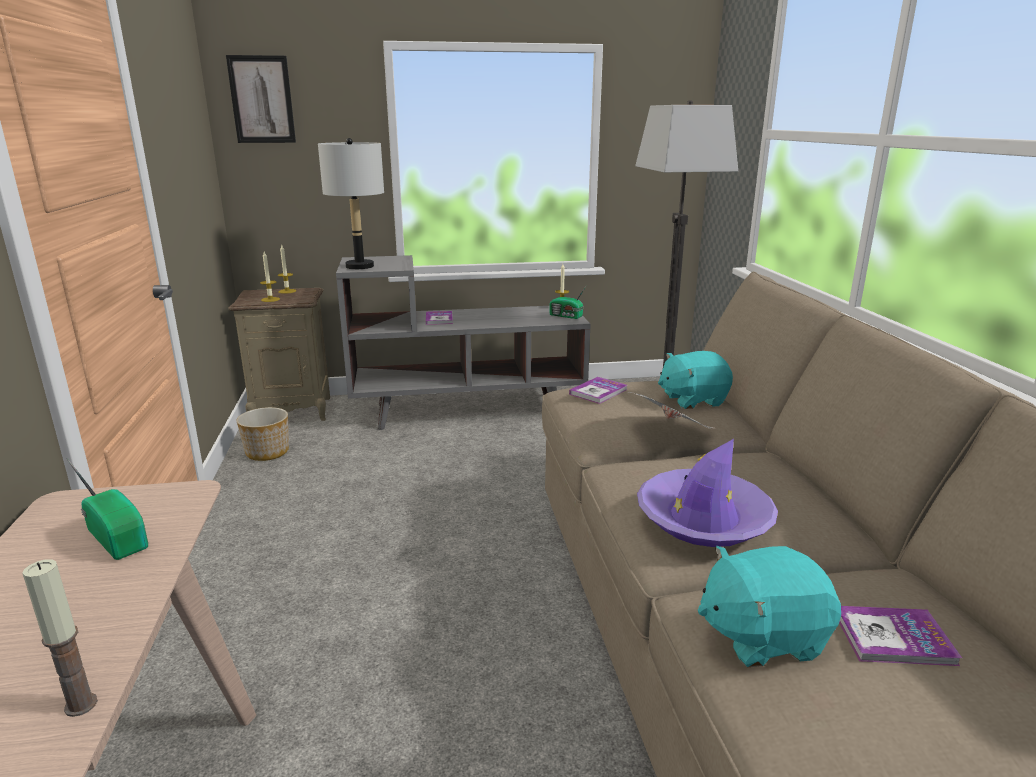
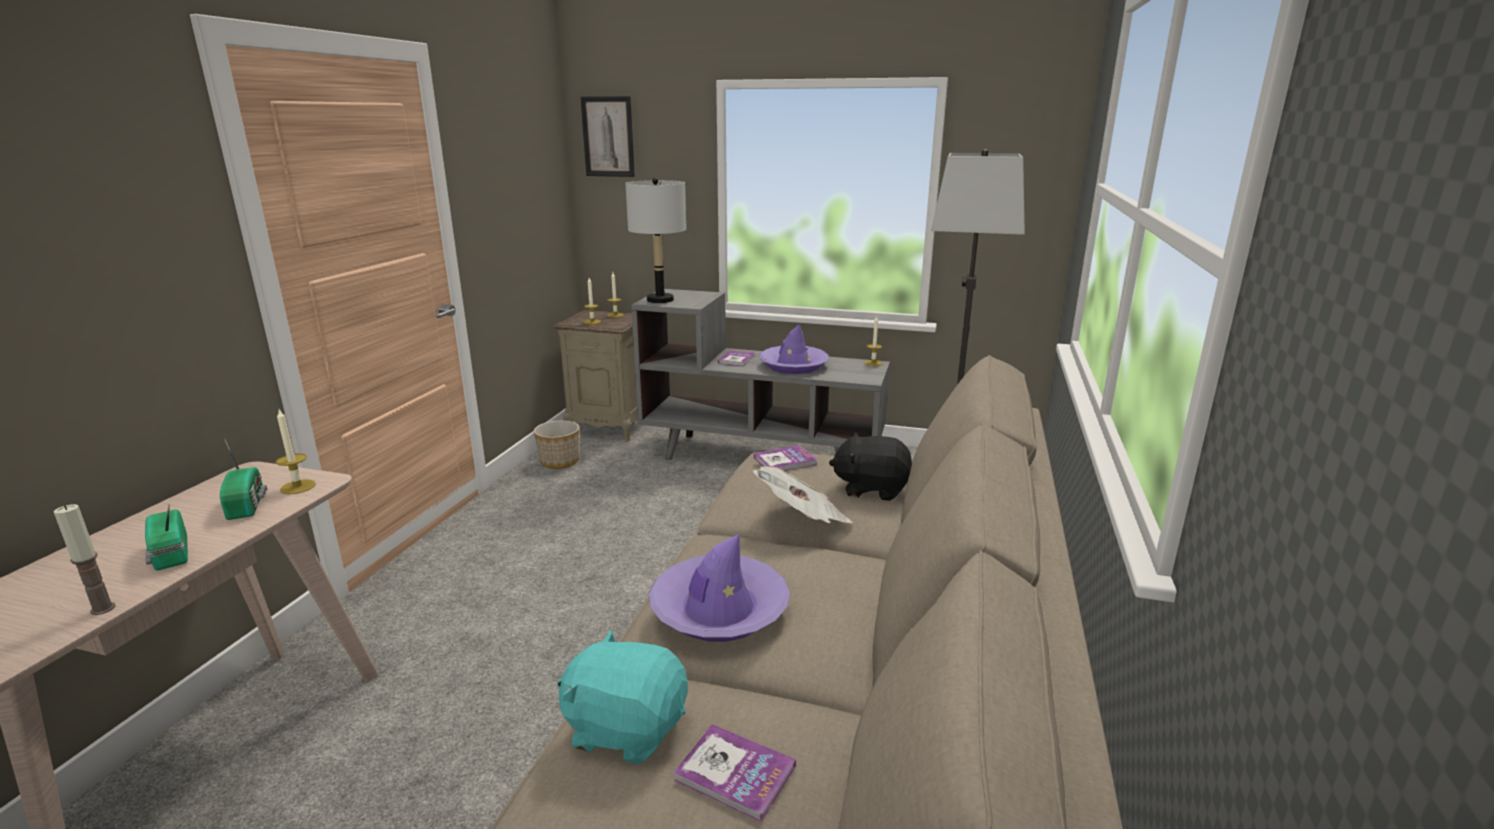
camera: 25 degrees right, 0 degrees up
(161, 505) = (298, 487): none -> candle
(497, 317) = (793, 366): none -> purple hat
(566, 316) = (865, 374): radio -> radio (169, 555)
(692, 400) = (871, 488): turquoise plush toy -> black plush toy

